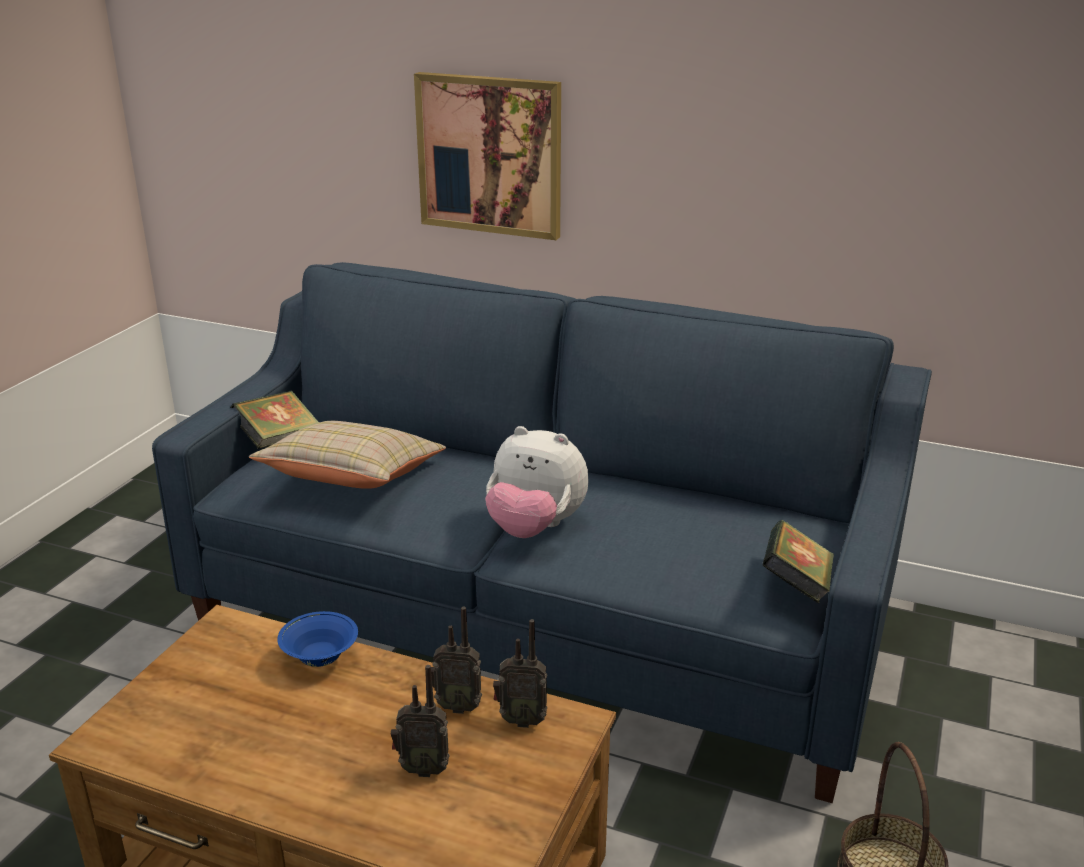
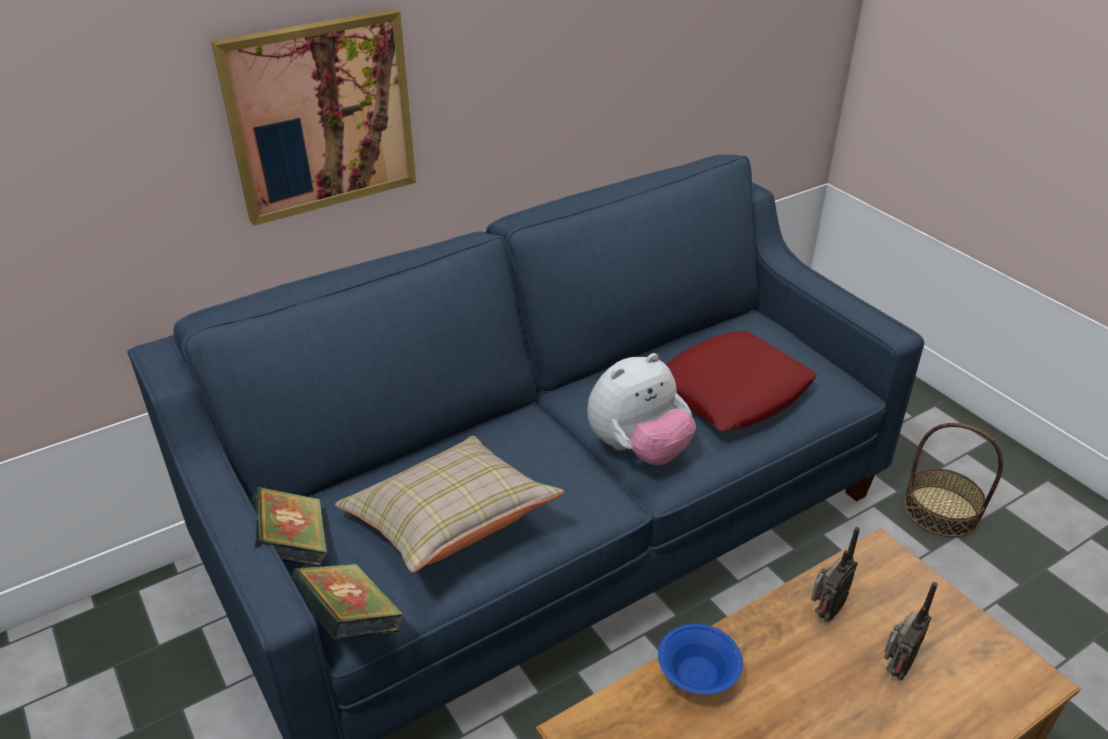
camera: 55 degrees left, 10 degrees up
(521, 719) = (863, 582): radio -> none
(674, 543) = (732, 390): none -> red pillow
(796, 586) = (823, 367): book -> book (350, 622)

